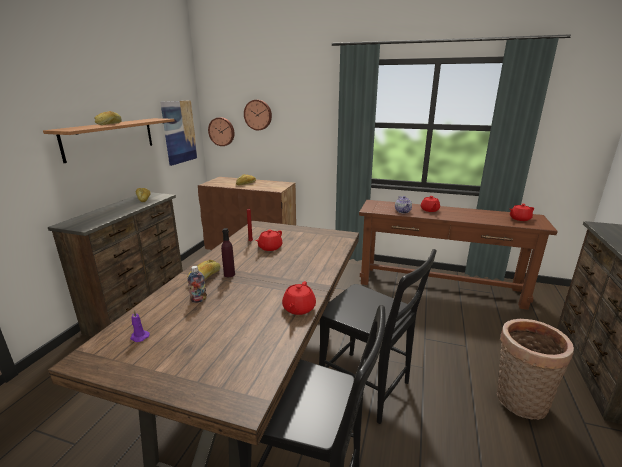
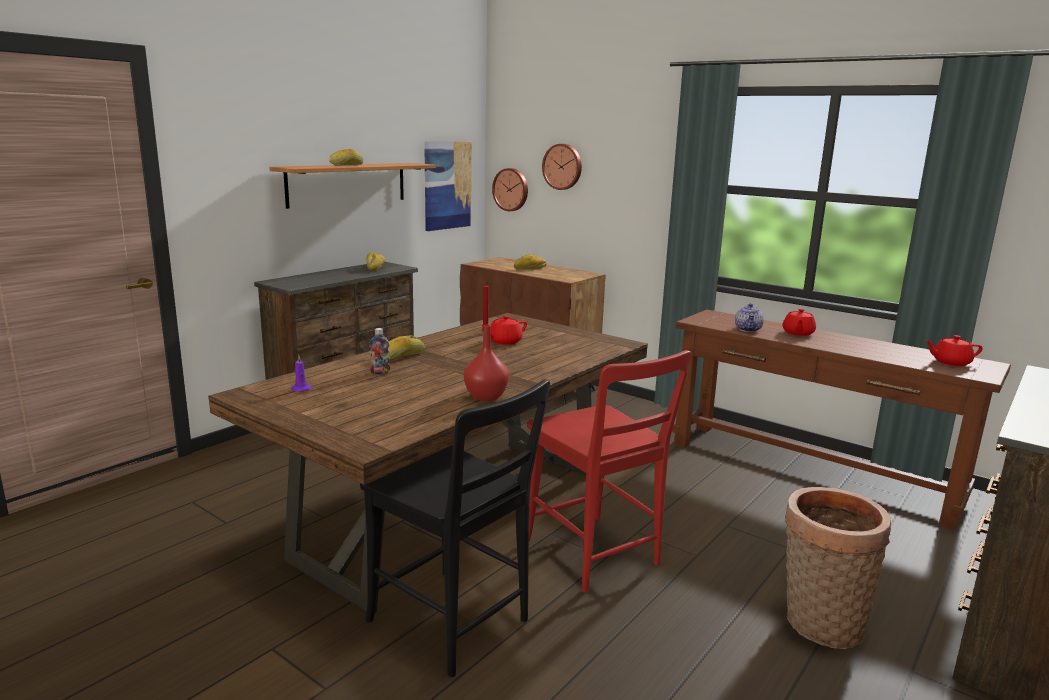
camera: 20 degrees right, 5 degrees down
(229, 274) = (432, 358): purple bottle -> none
(298, 308) = (486, 397): red teapot -> red vase
(368, 387) = (595, 556): black chair -> red chair

